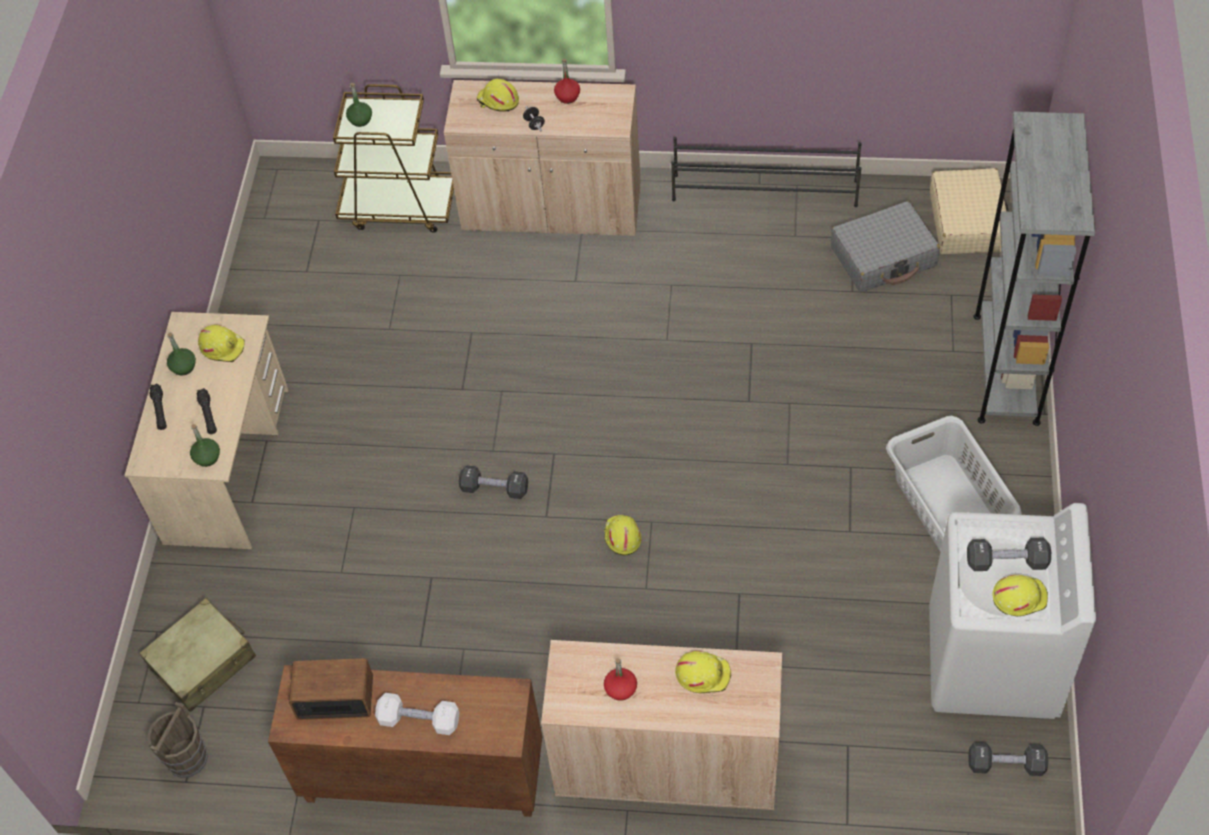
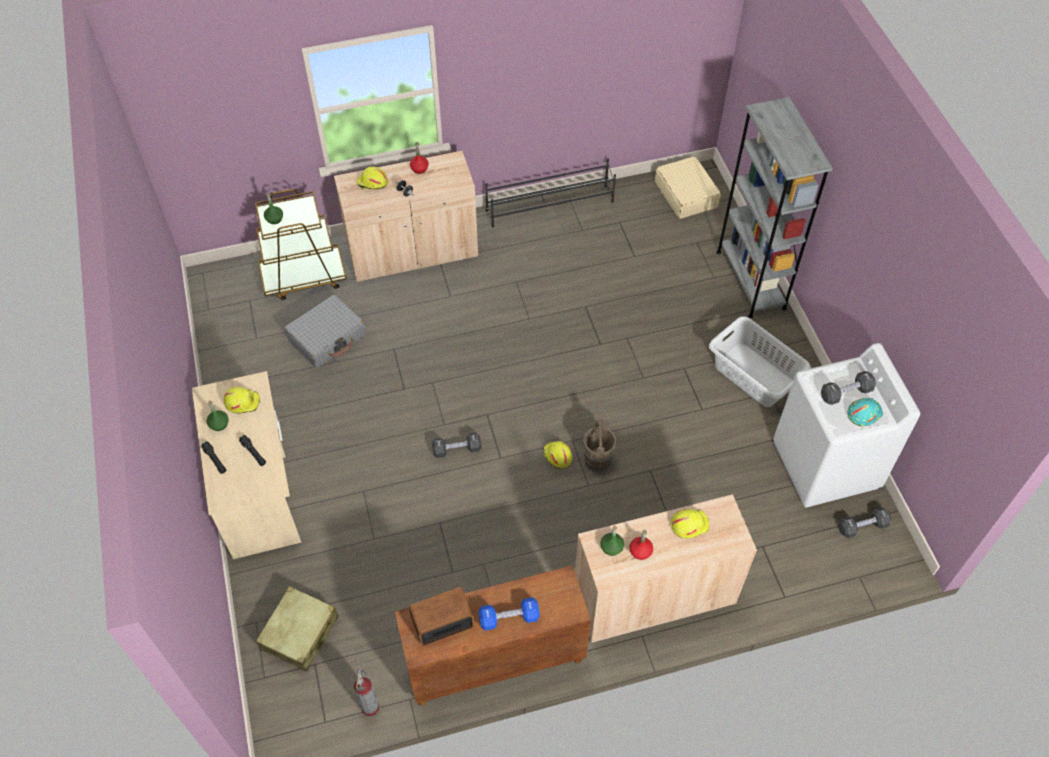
camera: 25 degrees left, 0 degrees up
(187, 757) = (318, 704): brown bucket -> brown bucket (597, 460)
(207, 457) = (267, 483): green bottle -> green bottle (611, 547)
(246, 781) = (370, 706): none -> fire extinguisher
(419, 720) = (509, 618): white dumbbell -> blue dumbbell
(883, 257) = (644, 229): grey suitcase -> grey suitcase (327, 337)
(1019, 597) = (863, 413): yellow hard hat -> turquoise hard hat

